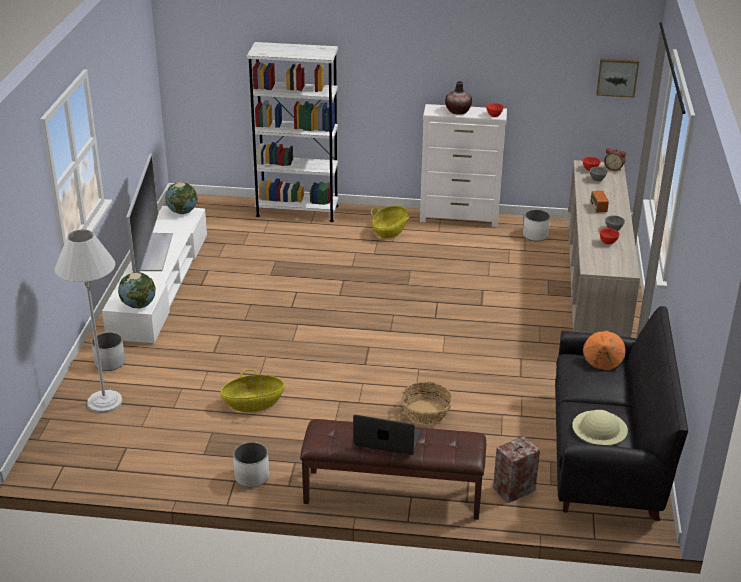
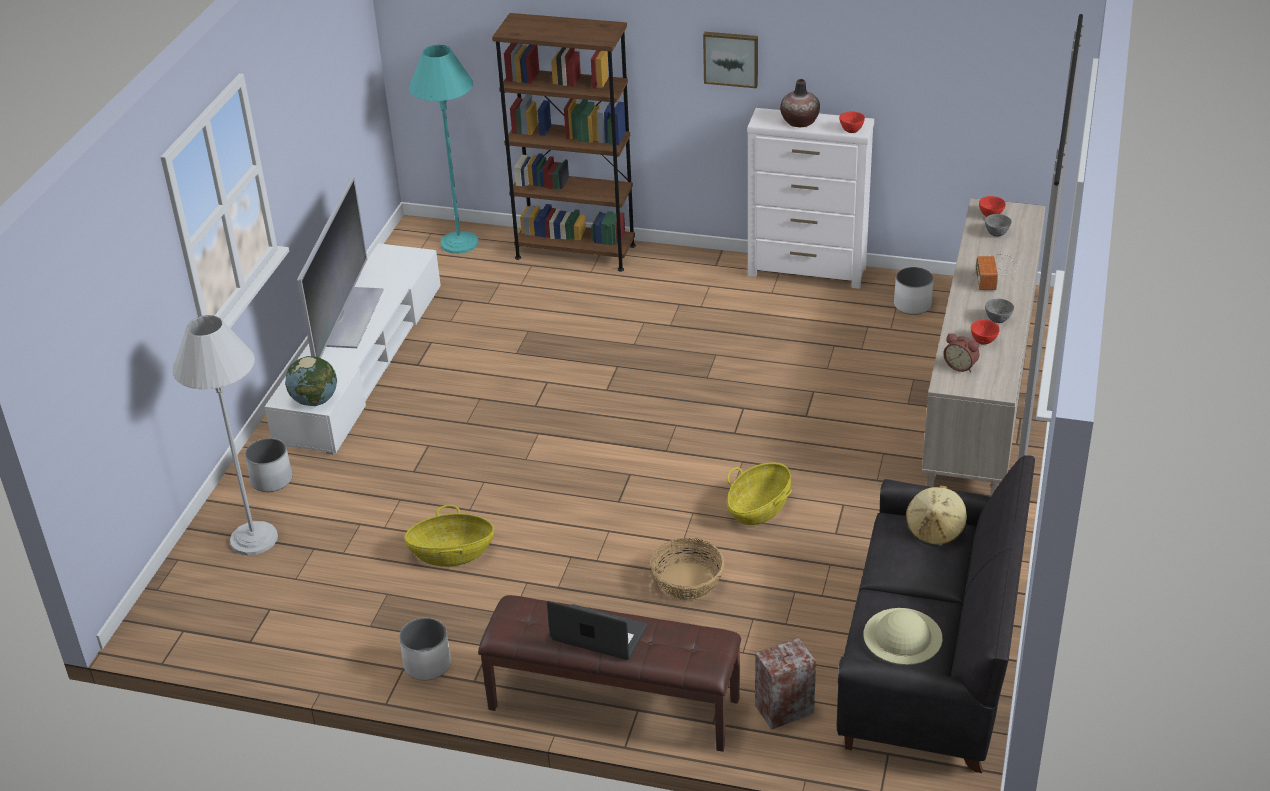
camera: 10 degrees right, 5 degrees up
(182, 212) = (404, 254): globe -> none
(214, 208) = (459, 243): none -> turquoise floor lamp
(297, 211) = (575, 252): white bookcase -> brown bookcase
(389, 231) = (700, 289): basket -> basket (759, 508)
(603, 361) = (935, 530): orange hat -> beige hat
(614, 168) = (1027, 214): alarm clock -> alarm clock (961, 366)
(617, 77) = (1037, 79): picture -> picture (731, 58)

